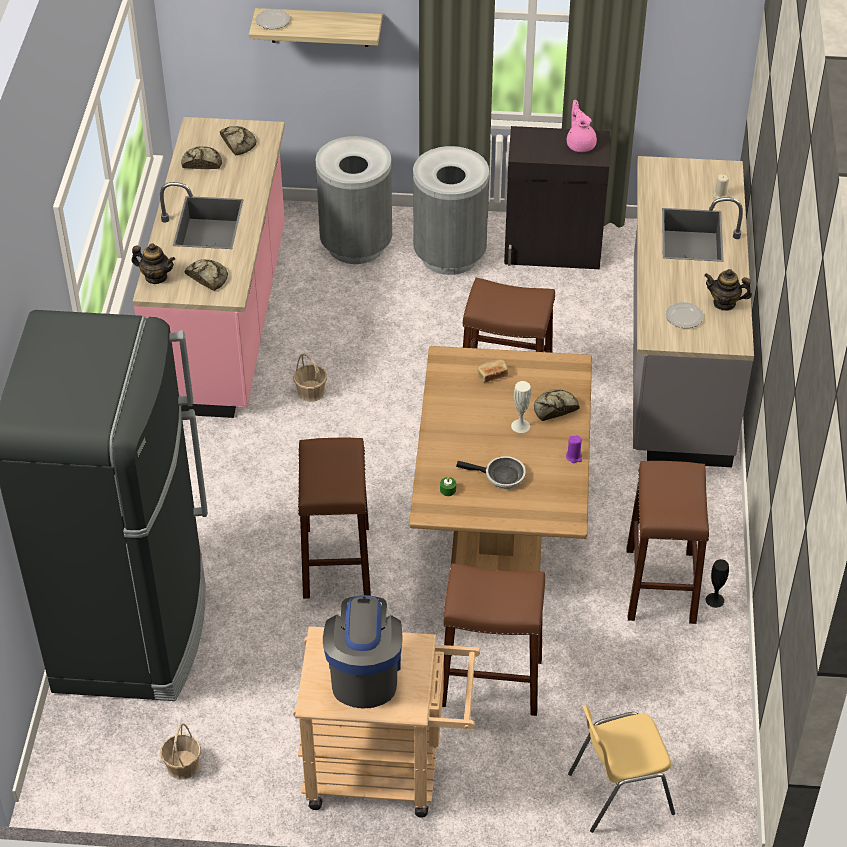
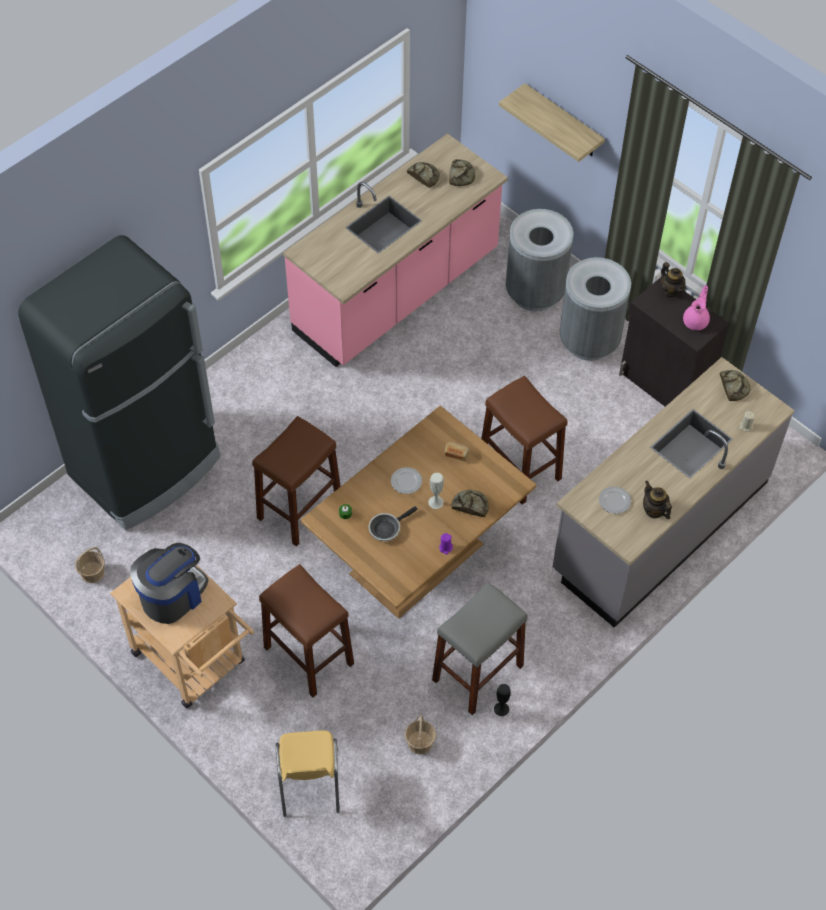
camera: 40 degrees right, 10 degrees up
(156, 277) = (313, 244): teapot -> teapot (671, 291)
(207, 277) = (343, 264): bread -> bread (733, 387)
(272, 21) = (525, 100): plate -> plate (406, 481)
(311, 391) = (400, 381): basket -> basket (420, 742)
(501, 476) = (386, 528): frying pan -> frying pan turned 90 degrees clockwise
(619, 792) = (309, 783): yellow chair -> yellow chair turned 120 degrees counterclockwise
(660, 585) = (477, 673): brown stool -> grey stool

